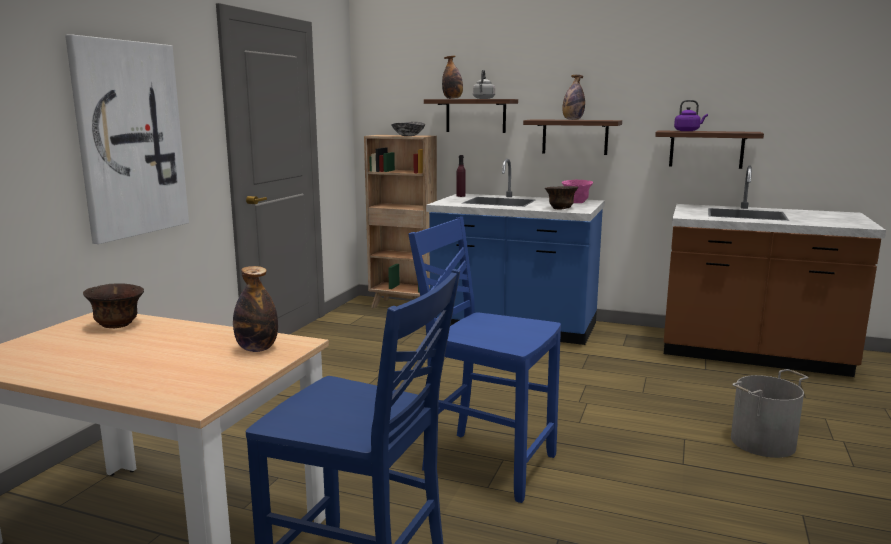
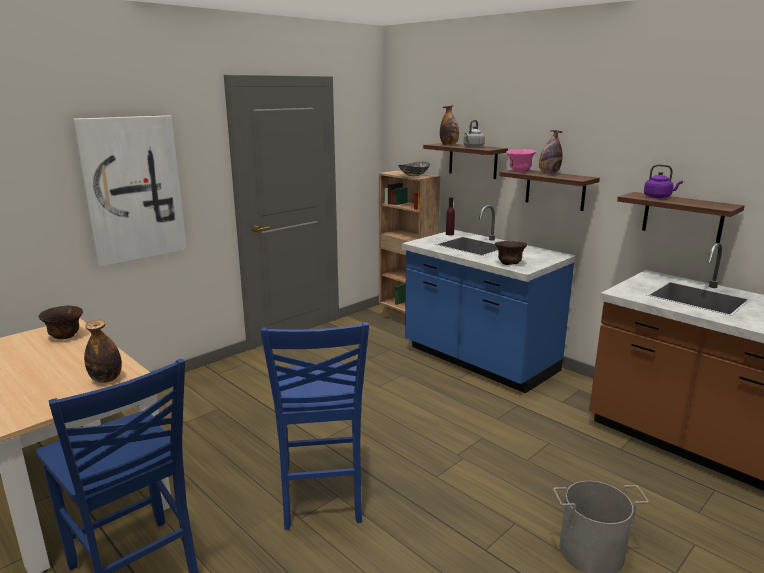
camera: 25 degrees right, 5 degrees up
(486, 463) = (321, 495): blue chair -> blue chair turned 150 degrees counterclockwise
(576, 202) = (541, 256): pink bowl -> pink bowl (520, 171)

